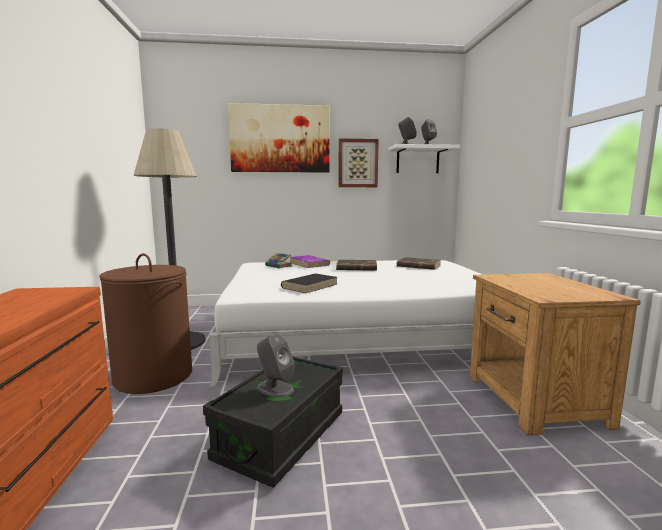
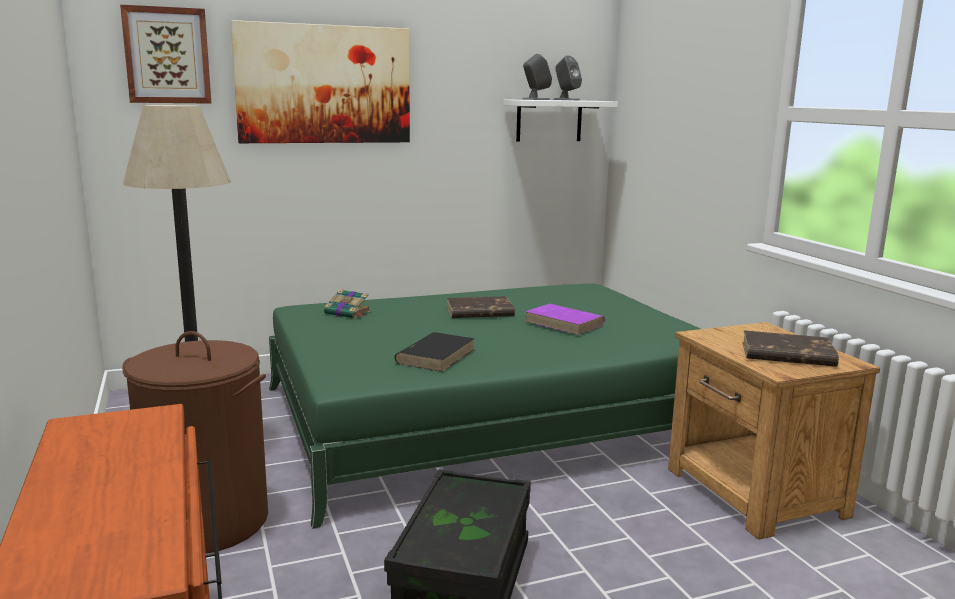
camera: 15 degrees left, 5 degrees up
(275, 388) = (460, 523): grey speaker -> none
(309, 264) = (396, 305): purple book -> purple book (565, 323)
(357, 163) = (455, 126): picture -> picture (167, 55)
(358, 335) = (488, 417): white bed -> green bed
(418, 266) = (567, 301): brown book -> brown book (786, 354)

